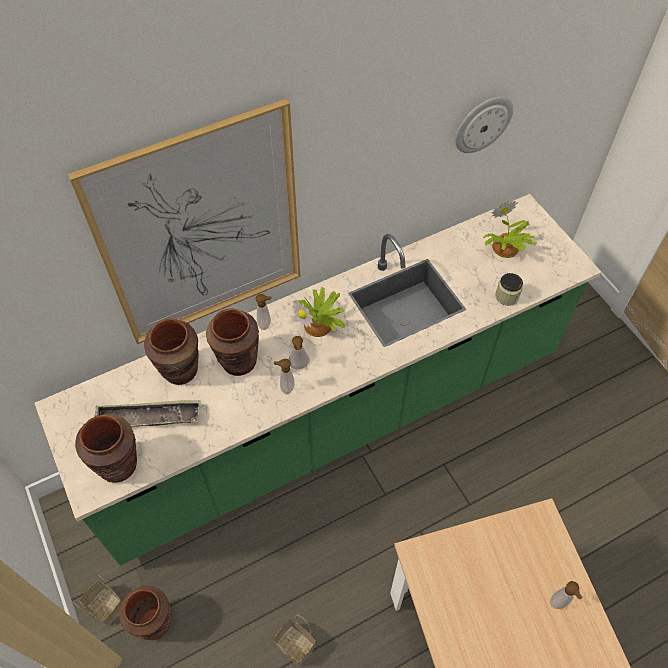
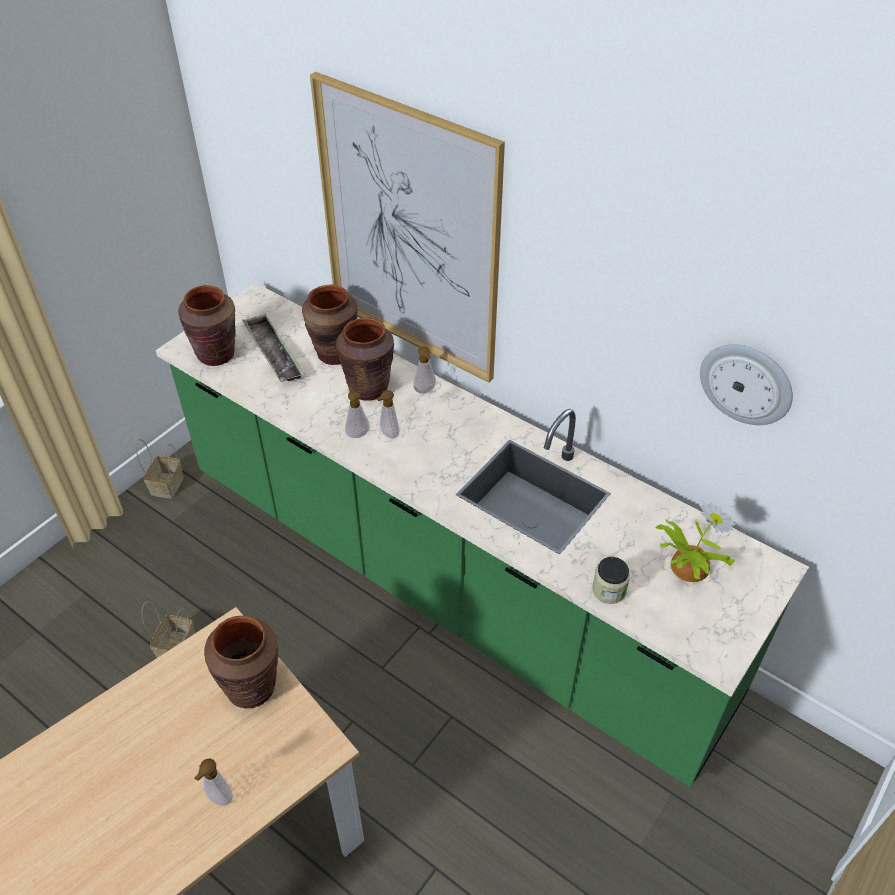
camera: 65 degrees right, 10 degrees down
(154, 622) = (163, 526): brown vase -> brown vase (252, 687)
(320, 324) = (451, 432): potted plant -> none

